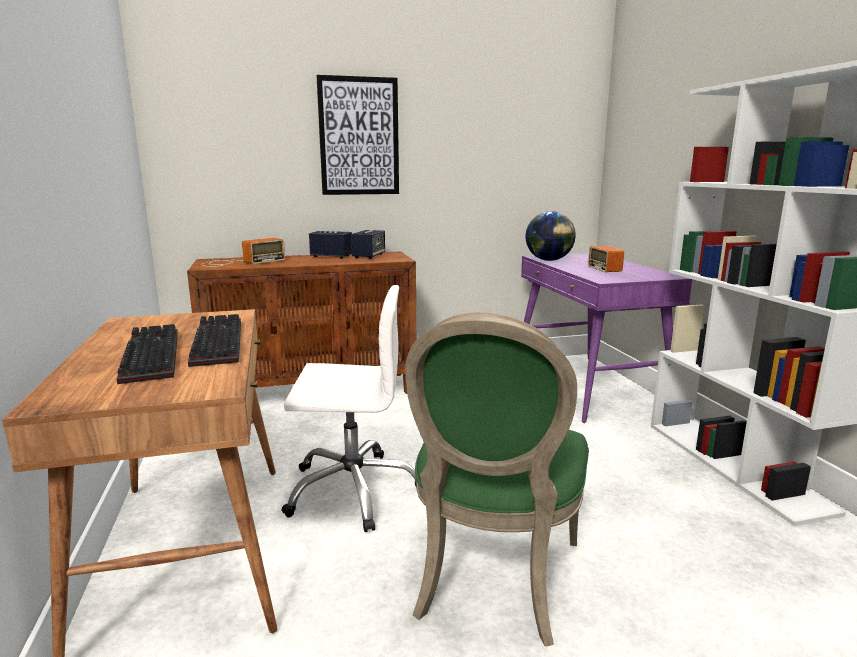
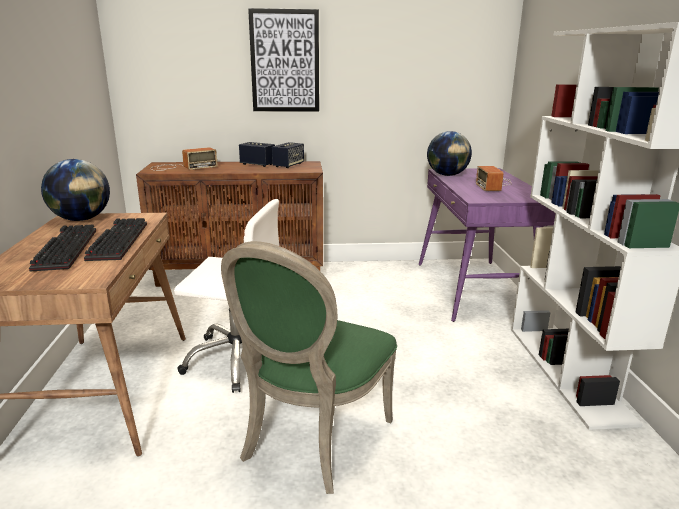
camera: 10 degrees right, 5 degrees up
(146, 322) = (81, 219): none -> globe

